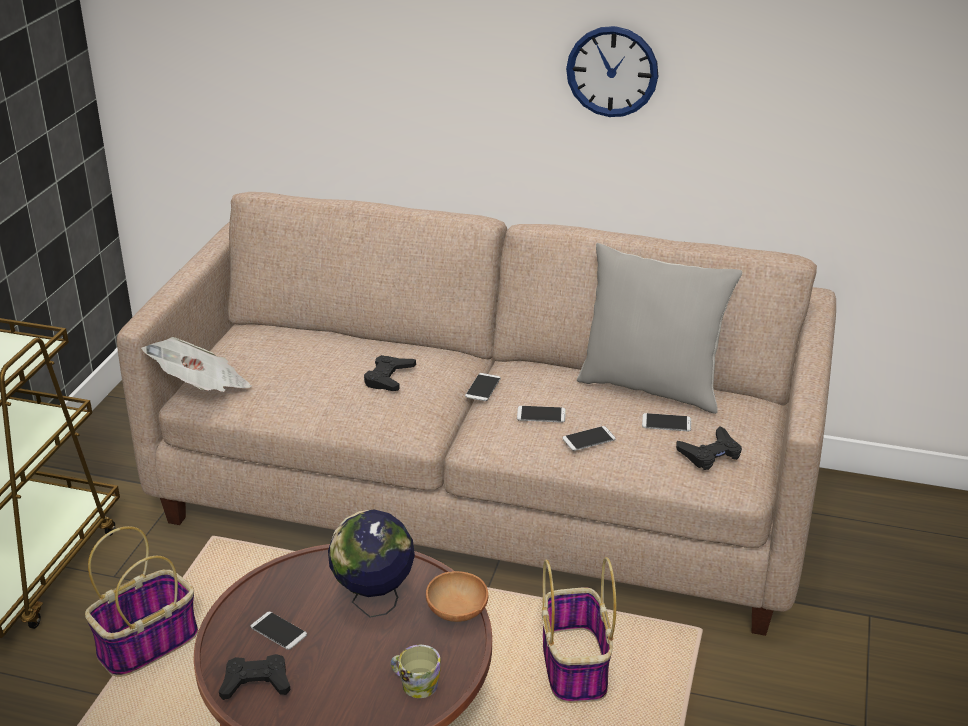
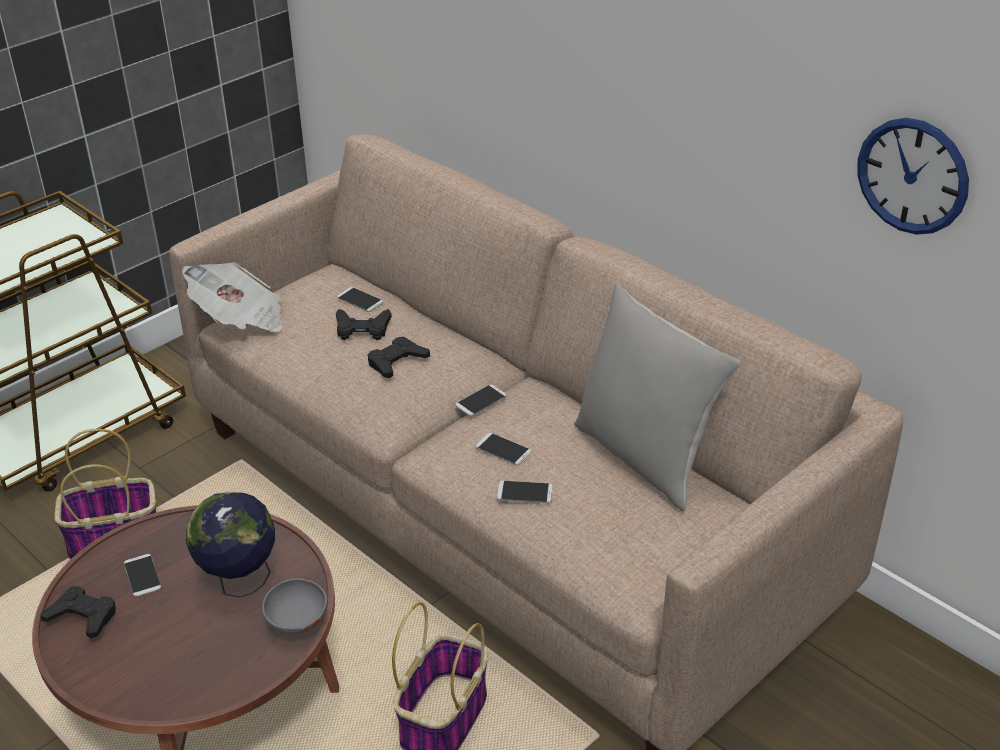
camera: 30 degrees right, 5 degrees up
(415, 684) = (204, 676): mug -> none
(457, 613) = (296, 622): brown bowl -> grey bowl
(612, 71) = (700, 92): wall clock -> wall clock (912, 176)
(666, 423) = (619, 503): phone -> phone (360, 300)
(710, 454) = (633, 555): black game controller -> black game controller (362, 329)

